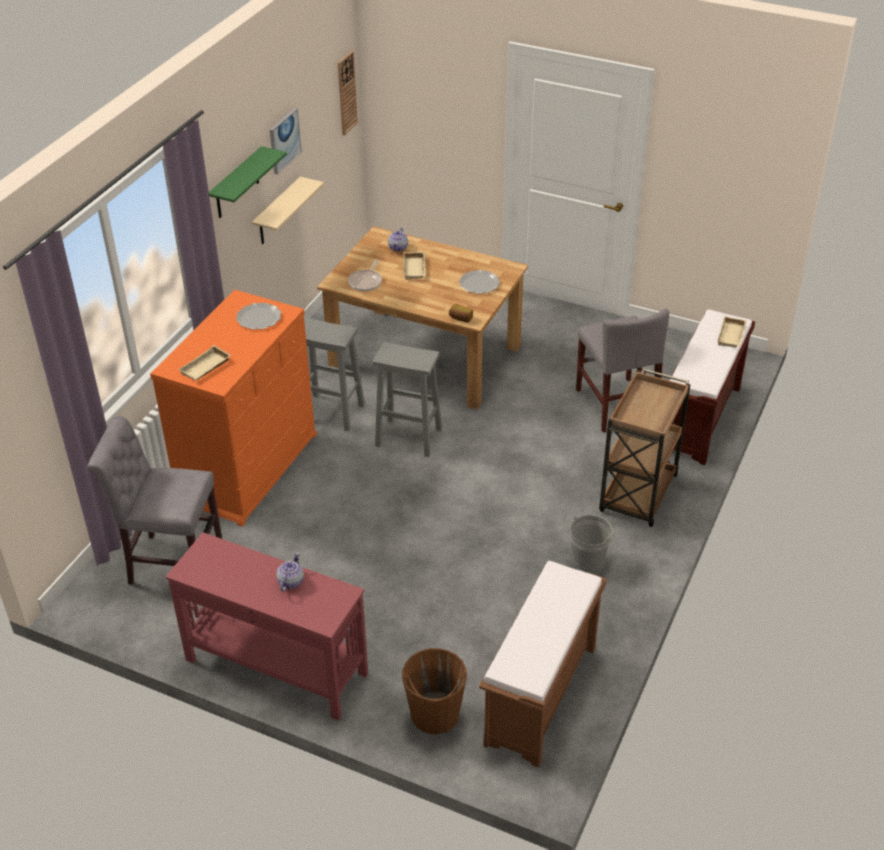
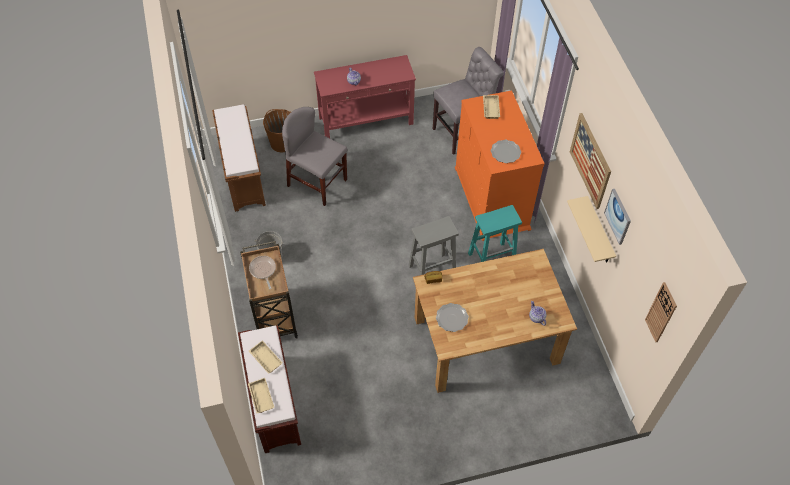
camera: 140 degrees right, 15 degrees up
(237, 184) = (590, 160): green shelf -> picture
(330, 412) = (492, 259): grey stool -> turquoise stool
(366, 282) = (520, 272): frying pan -> frying pan (263, 270)
(415, 269) = (504, 305): beige tray -> beige tray (264, 359)
(616, 404) = (335, 380): grey chair -> grey chair (317, 183)

